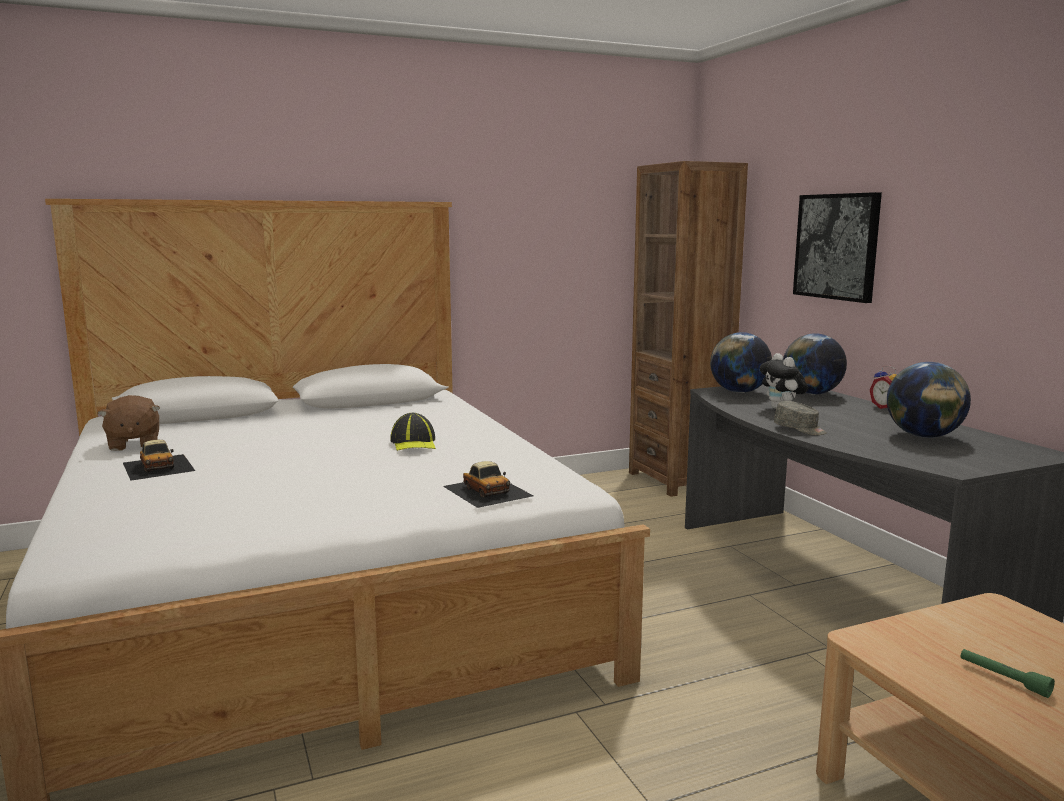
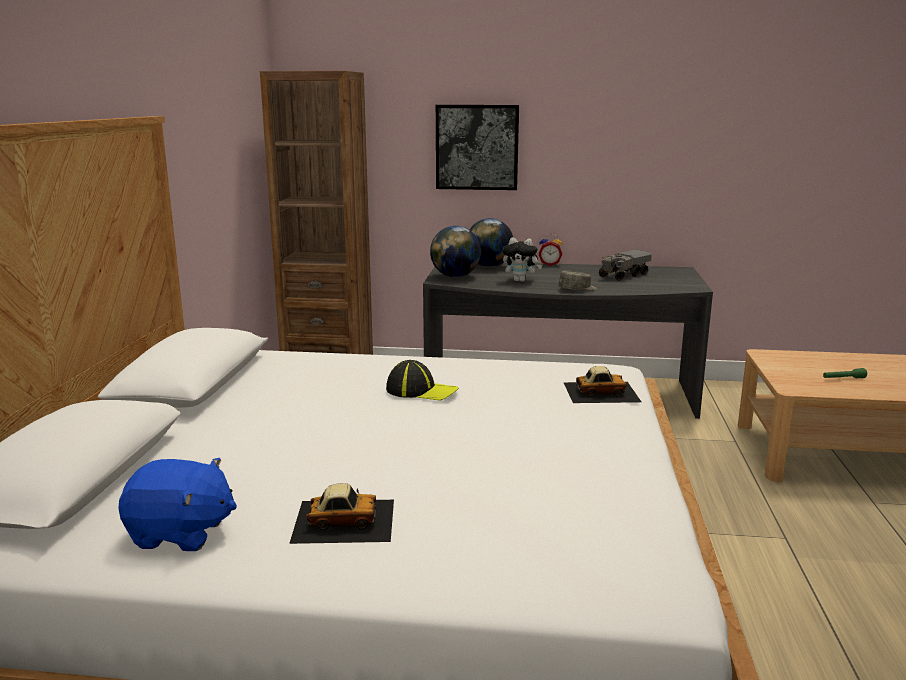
camera: 60 degrees left, 5 degrees up
(133, 444) = (181, 533): brown plush toy -> blue plush toy
(923, 436) = (623, 275): globe -> toy truck

